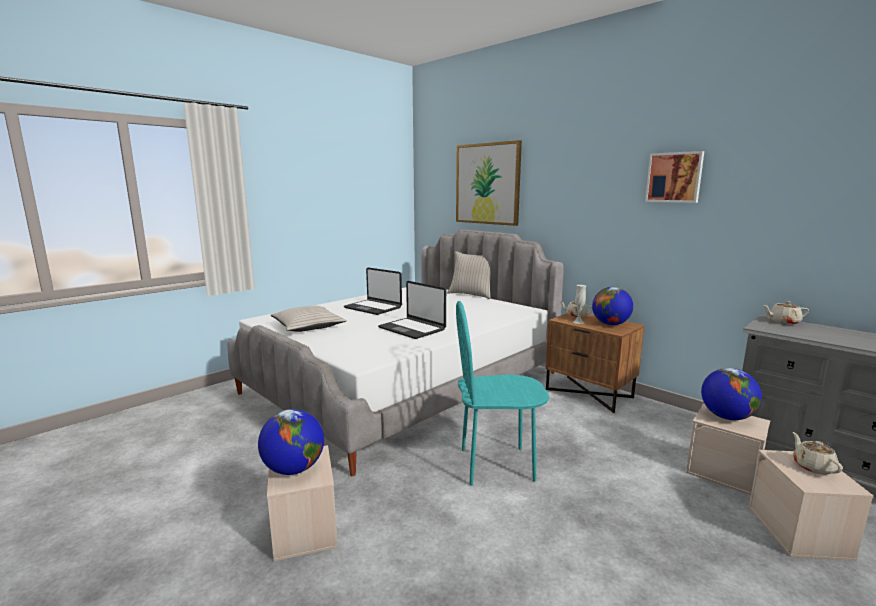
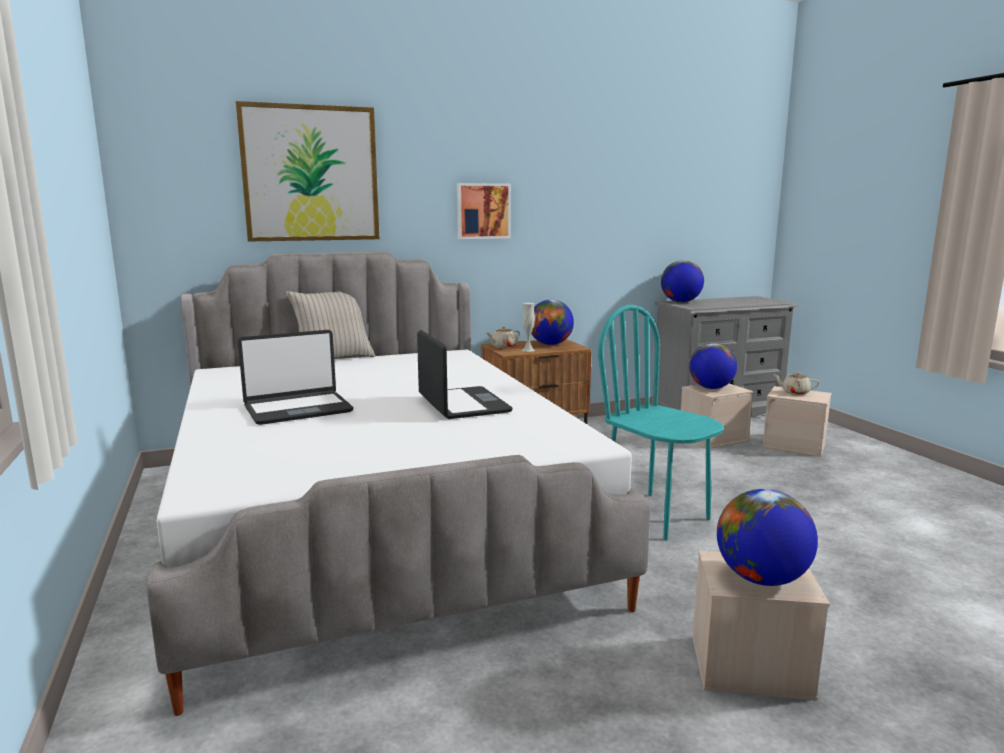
camera: 65 degrees left, 0 degrees up
(308, 326) = (341, 459): beige pillow -> none
(412, 329) = (462, 404): laptop -> laptop turned 90 degrees counterclockwise
(496, 465) = (656, 516): turquoise chair -> turquoise chair turned 120 degrees clockwise
(674, 177) = (575, 172): picture -> picture (483, 211)
(783, 322) = (681, 302): beige teapot -> globe

